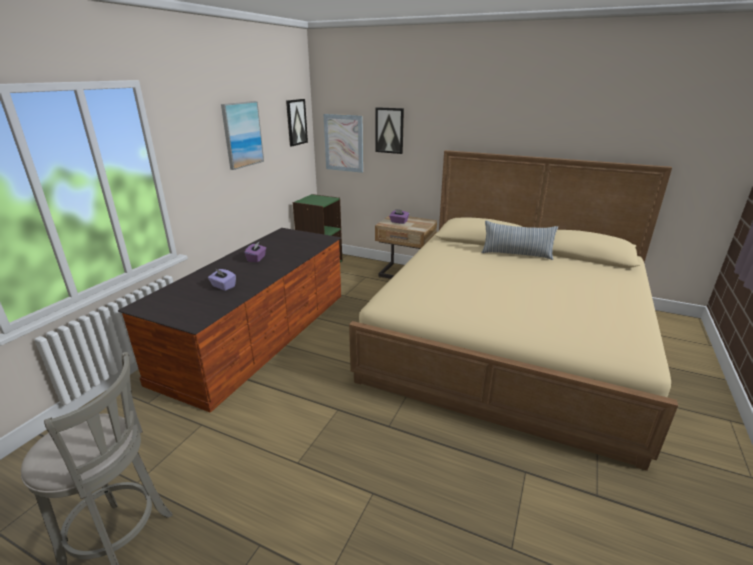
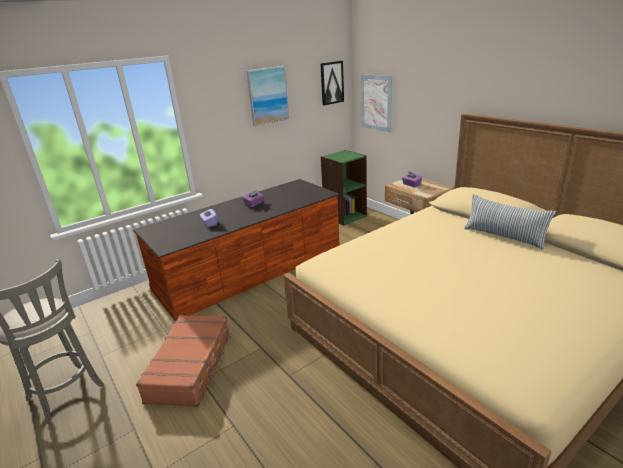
camera: 30 degrees right, 0 degrees up
(274, 453) = (191, 366): none -> brown suitcase
(389, 130) = (415, 91): picture -> none

